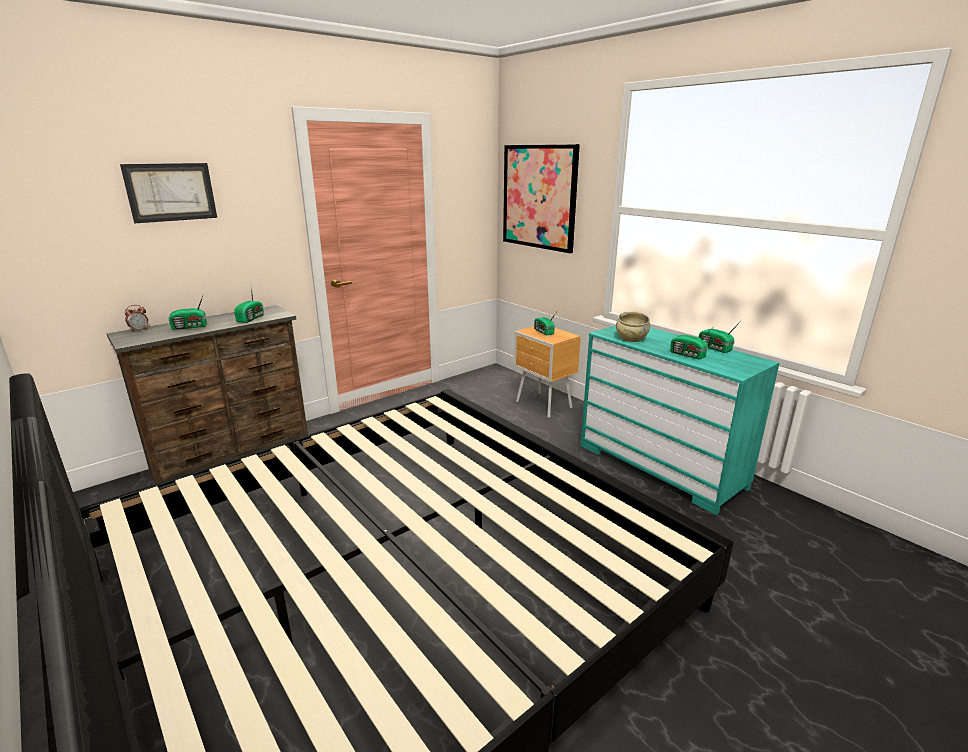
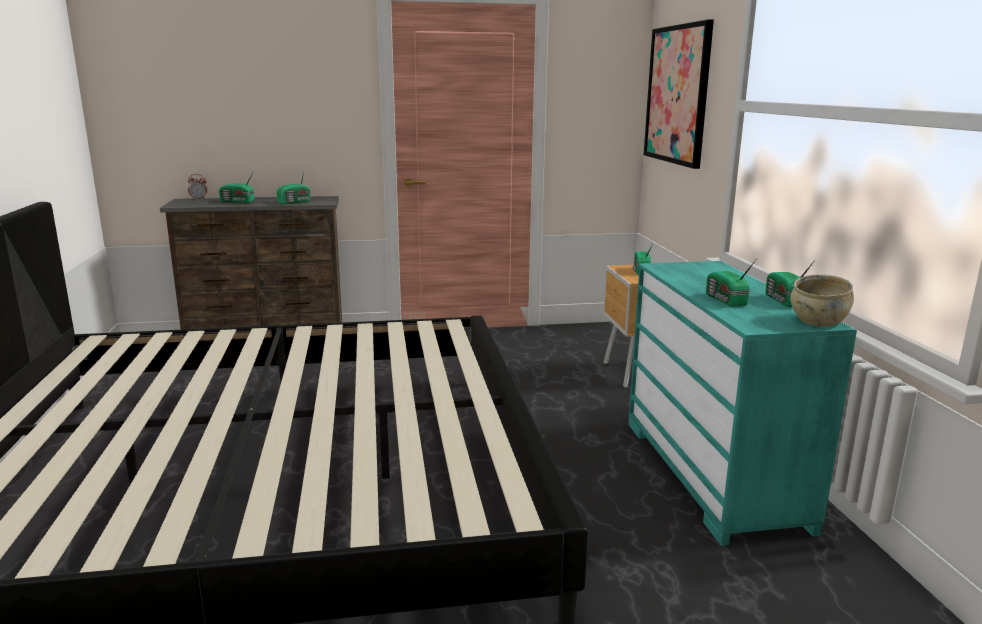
camera: 30 degrees right, 5 degrees down
(171, 192) = (246, 70): picture -> none
(631, 338) = (682, 275): beige bowl -> beige bowl (818, 321)

